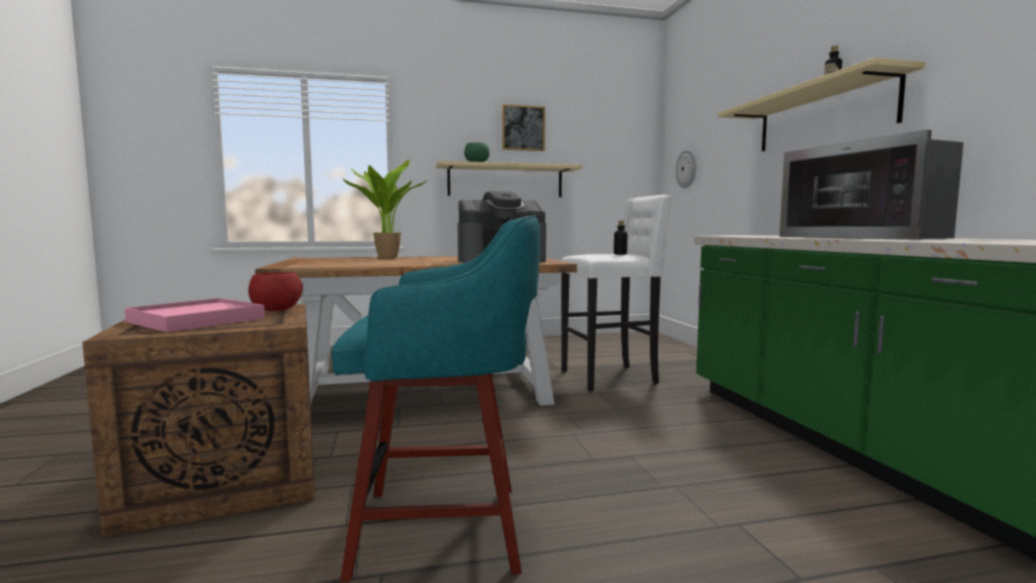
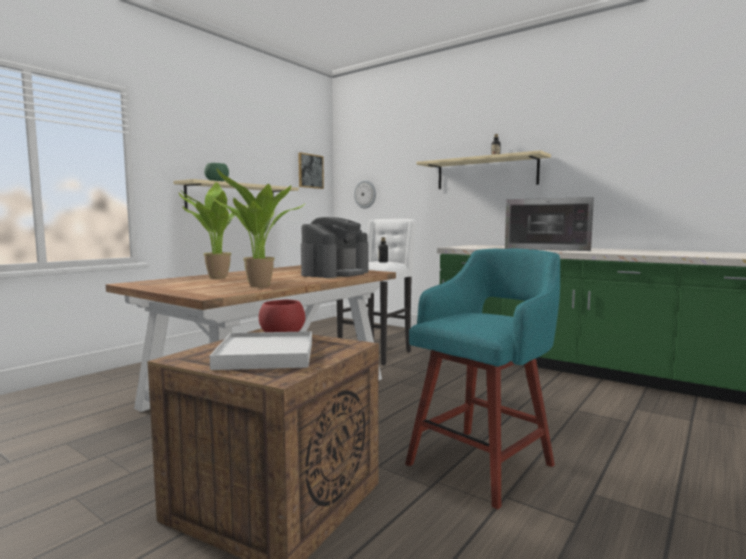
camera: 40 degrees left, 0 degrees up
(196, 320) = (265, 355): pink tray -> white tray
(363, 264) = (260, 286): none -> potted plant
(523, 128) = (244, 152): picture -> picture (310, 171)

